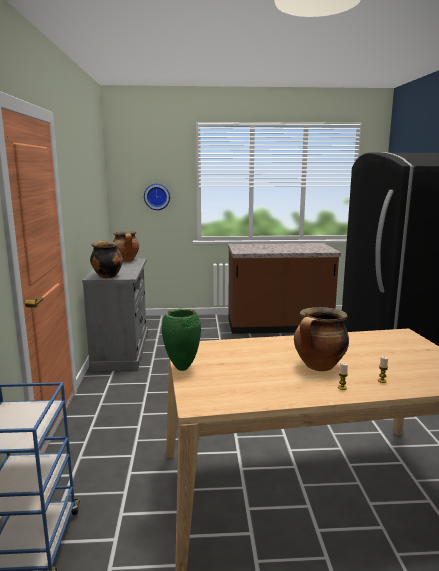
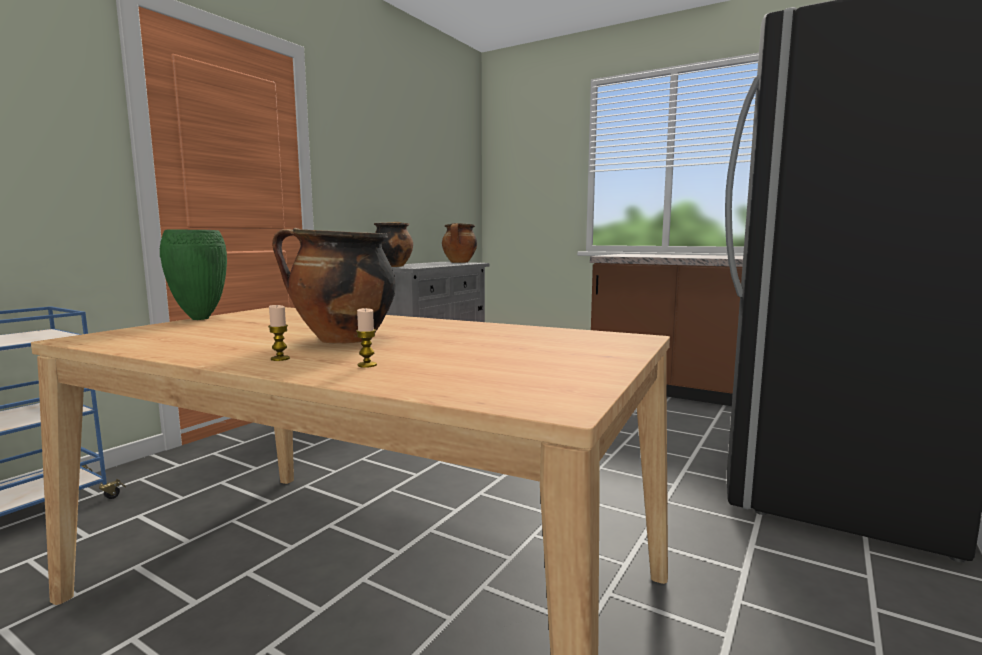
camera: 35 degrees right, 5 degrees down
(157, 196) = (537, 189): wall clock -> none

